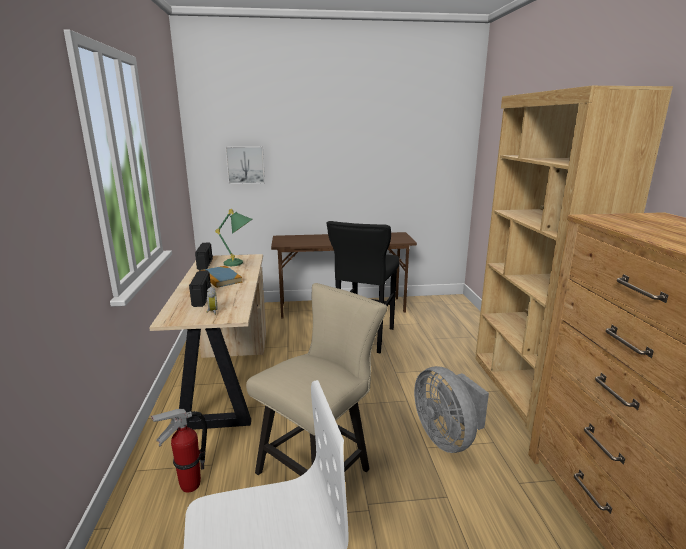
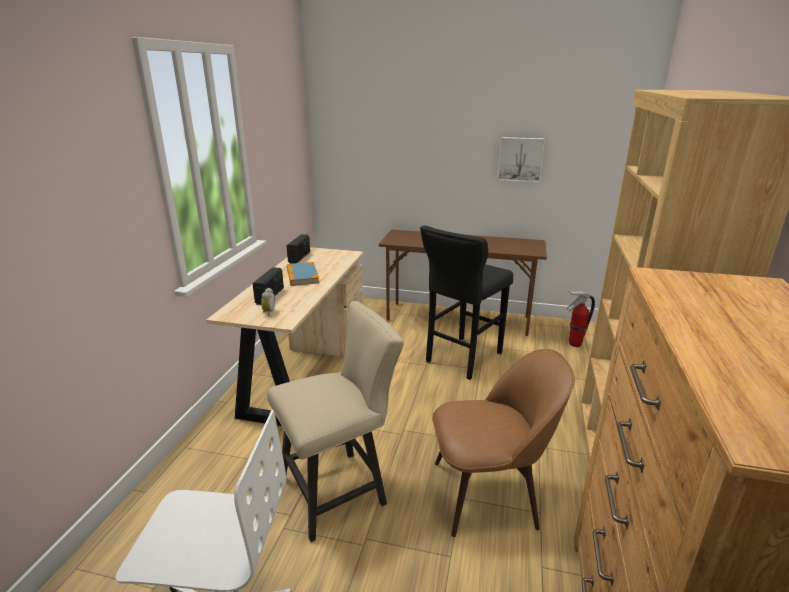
camera: 20 degrees right, 5 degrees up
(189, 485) = (220, 473): fire extinguisher -> fire extinguisher (574, 344)
(240, 263) = (332, 260): green table lamp -> none
(245, 165) = (367, 150): picture -> picture (520, 159)
(447, 438) = (489, 493): grey fan -> brown chair

